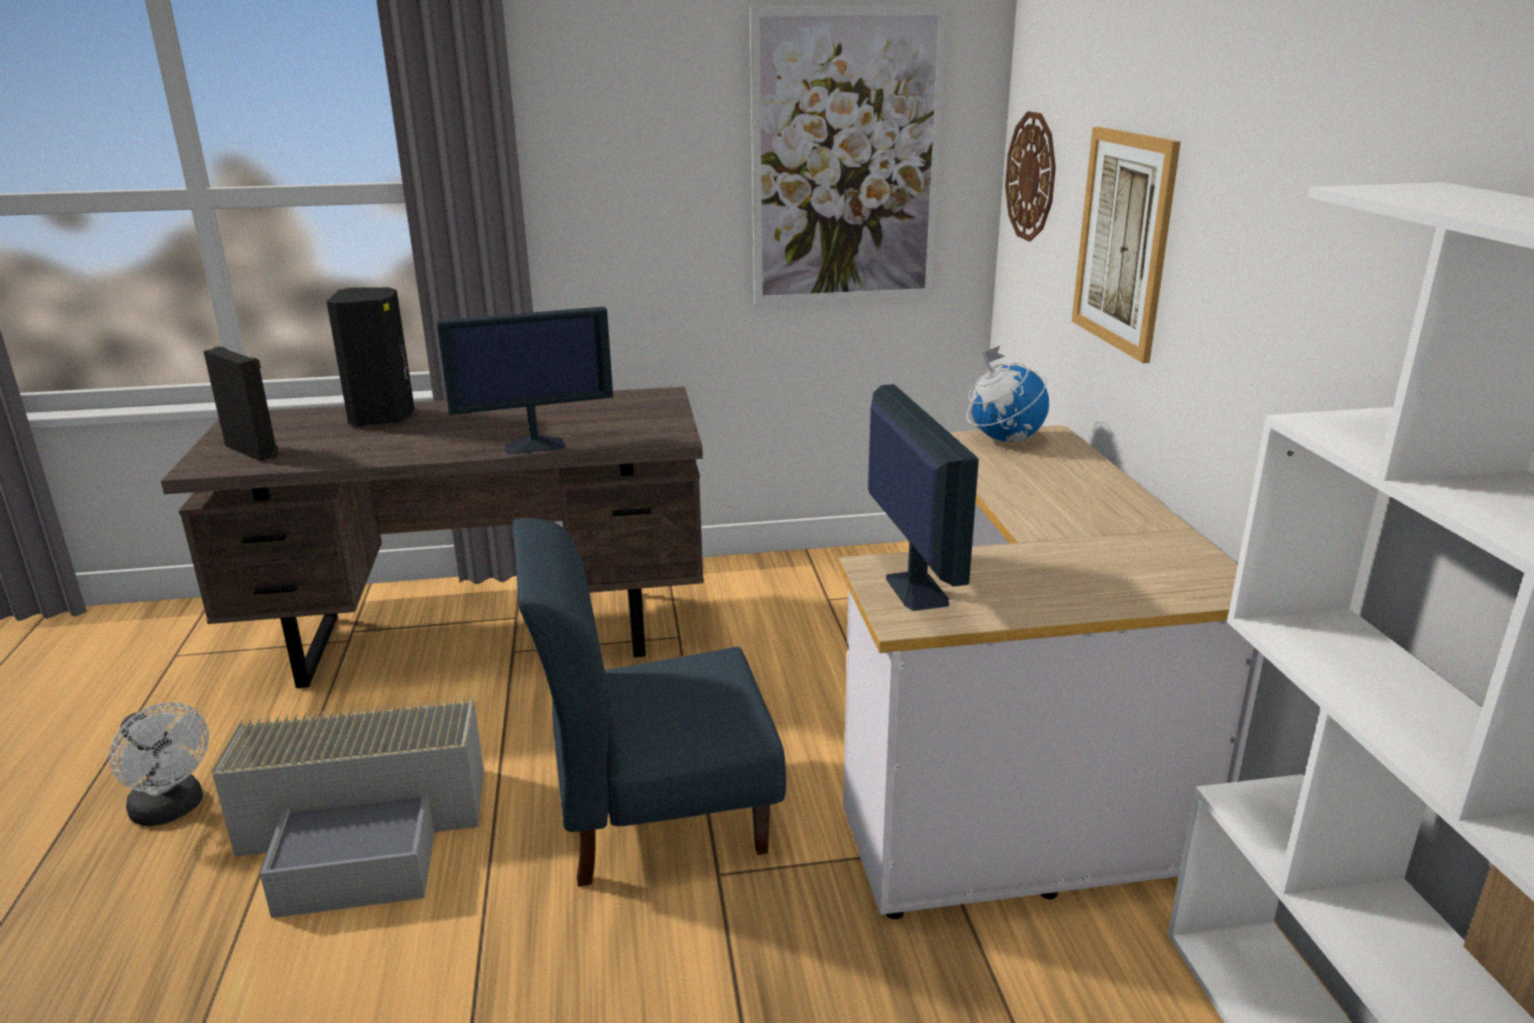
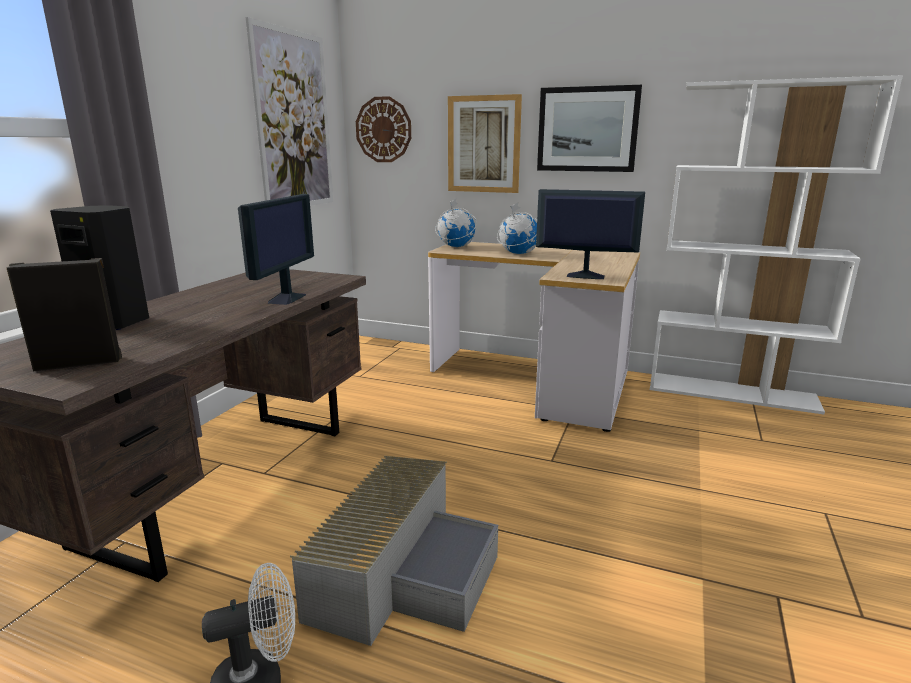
camera: 60 degrees left, 5 degrees down
(658, 814) = (490, 464): blue chair -> none
(1030, 495) = (518, 254): none -> globe
(1258, 252) = (587, 129): none -> picture

